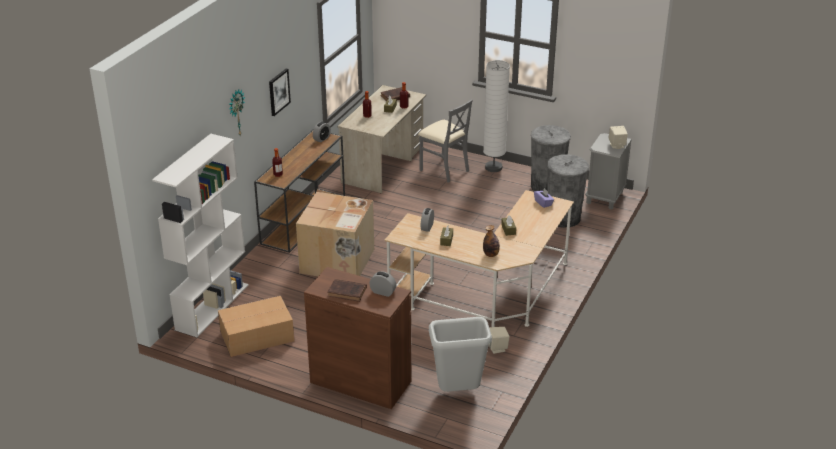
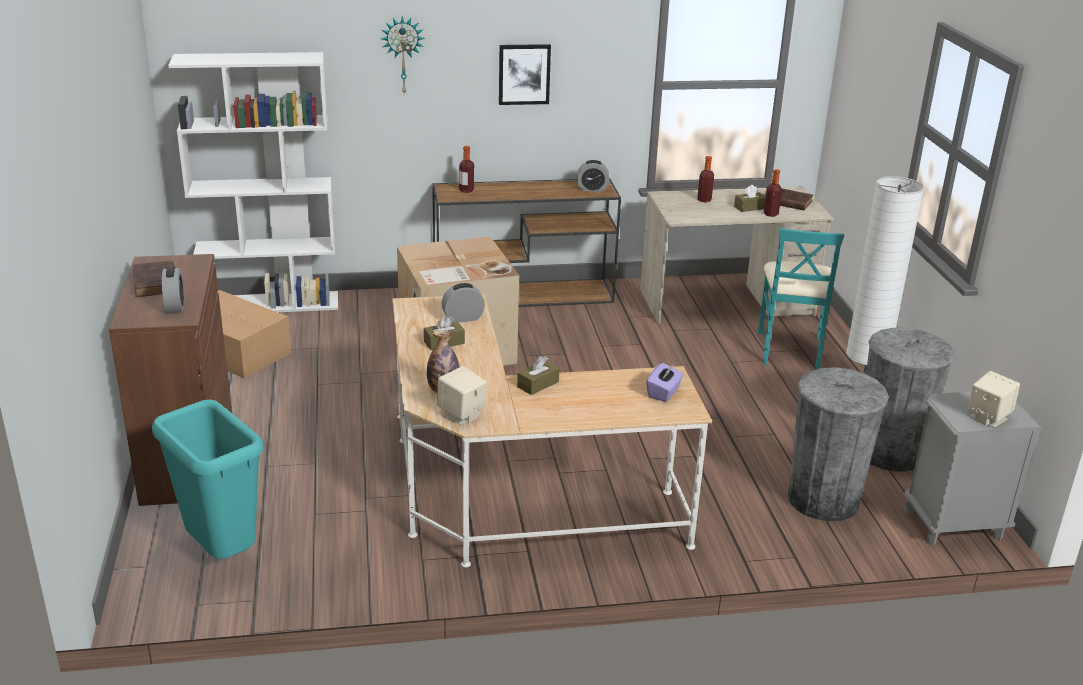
camera: 55 degrees right, 5 degrees down
(444, 170) = (790, 349): grey chair -> turquoise chair
(458, 391) = (224, 554): grey trash can -> turquoise trash can
(497, 348) = (372, 554): beige speaker -> beige speaker (461, 415)

